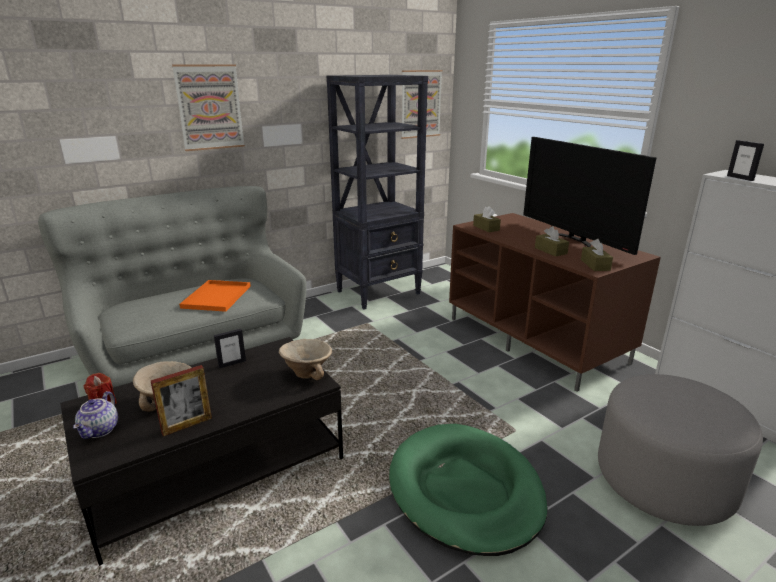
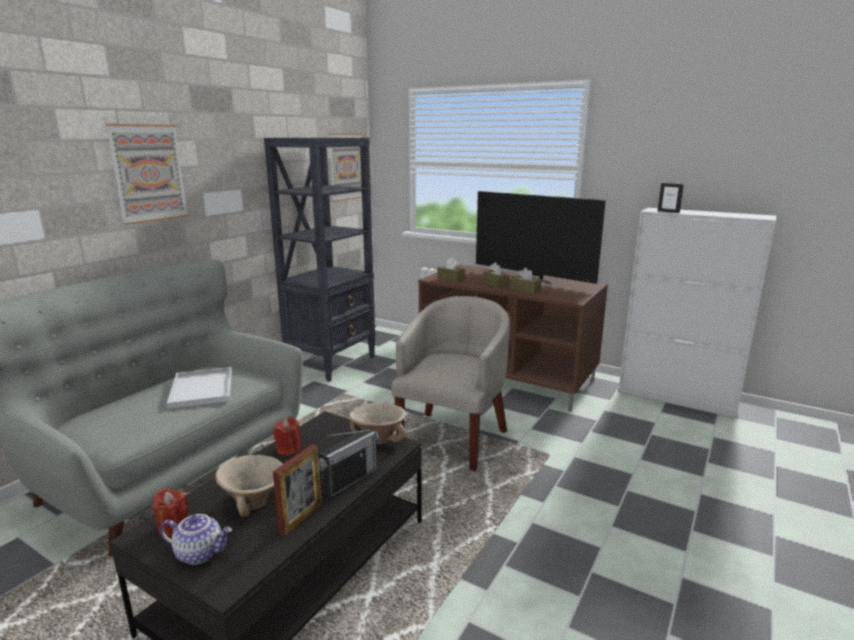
camera: 25 degrees left, 5 degrees down
(100, 430) = (200, 553): teapot -> teapot turned 60 degrees counterclockwise
(217, 297) = (202, 389): orange tray -> white tray
(232, 363) = (288, 449): picture frame -> red candle
(250, 404) = (349, 480): none -> radio
(432, 388) = (453, 438): none -> beige armchair
(465, 491) = (548, 515): green dog bed -> none
(595, 265) = (570, 296): brown tissue box -> brown tissue box (495, 284)
(663, 480) = (678, 461): grey ottoman -> none

